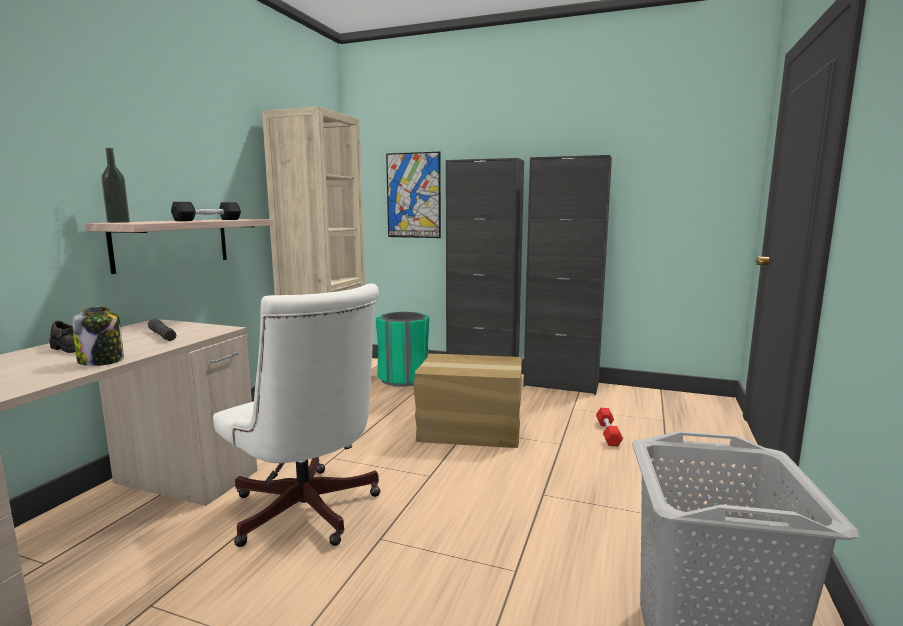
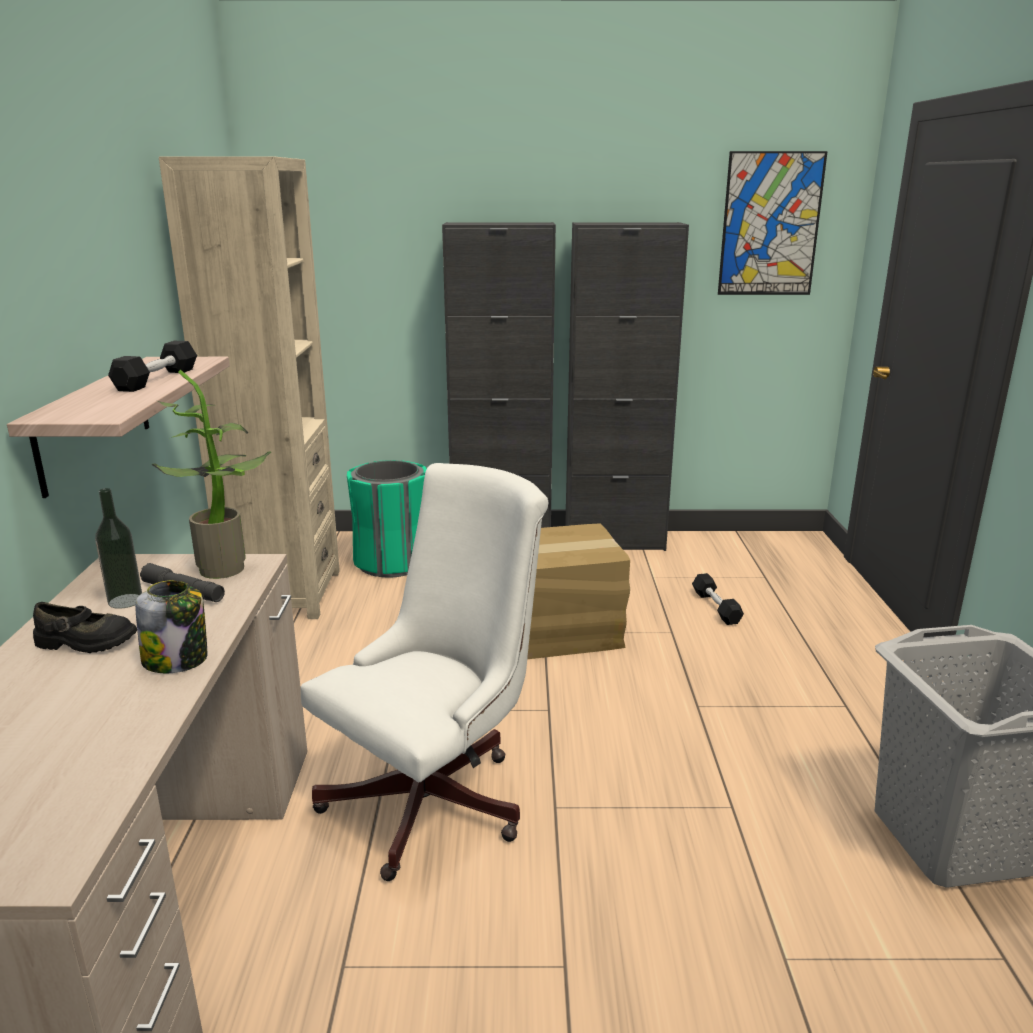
camera: 20 degrees left, 10 degrees up
(118, 222) = (62, 415): bottle -> bottle (125, 601)
(205, 329) = (227, 566): none -> potted plant
(307, 514) = (437, 797): white office chair -> white office chair turned 75 degrees counterclockwise
(413, 195) = (372, 273): picture -> picture (770, 224)
(608, 433) = (716, 607): red dumbbell -> black dumbbell

